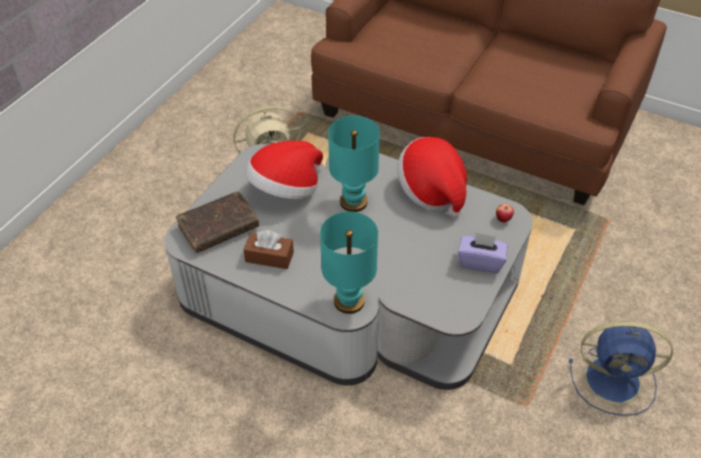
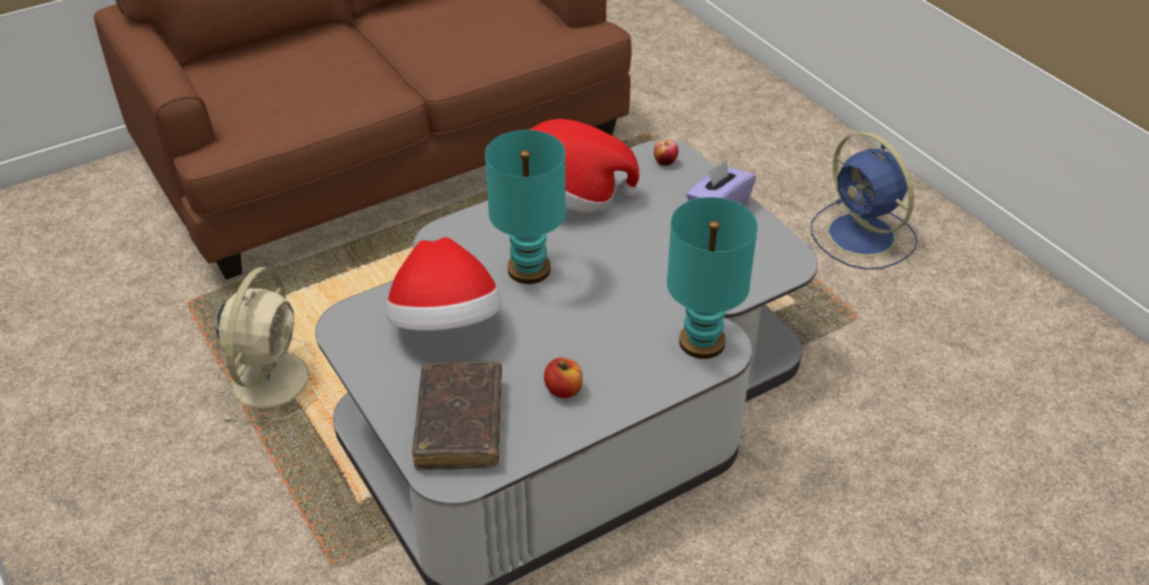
camera: 60 degrees left, 5 degrees down
(269, 257) = (563, 390): brown tissue box -> apple
(615, 380) = (863, 237): blue fan -> blue fan turned 105 degrees clockwise

